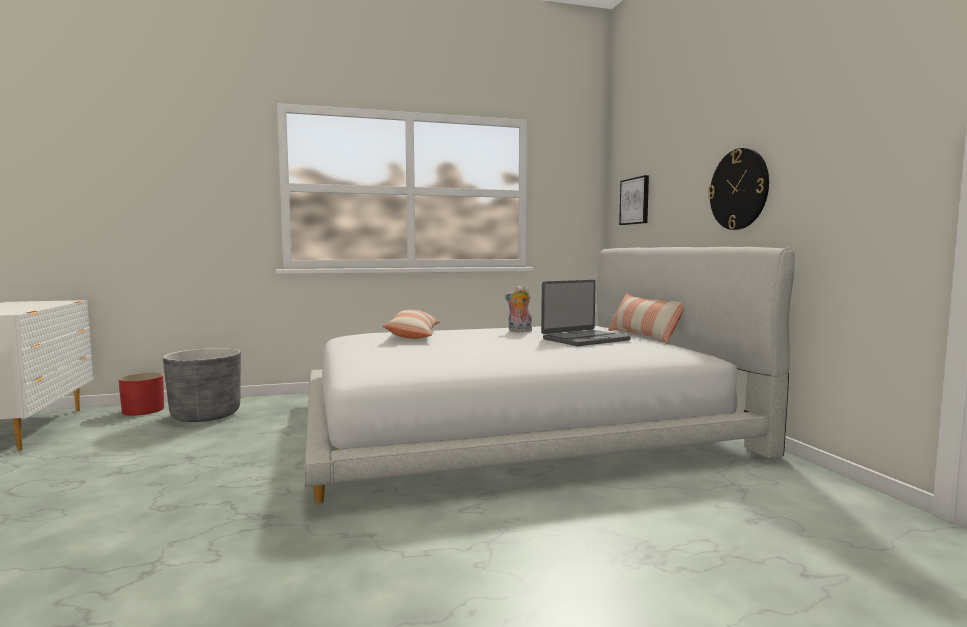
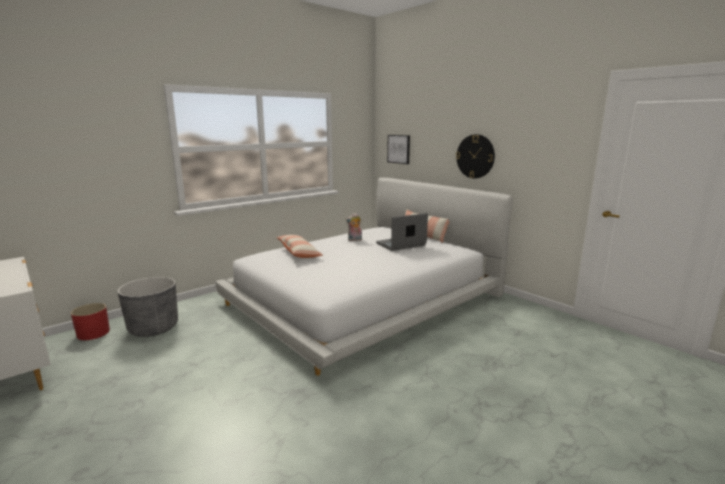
camera: 25 degrees left, 10 degrees up
(584, 339) = (401, 244): laptop -> laptop turned 150 degrees counterclockwise

